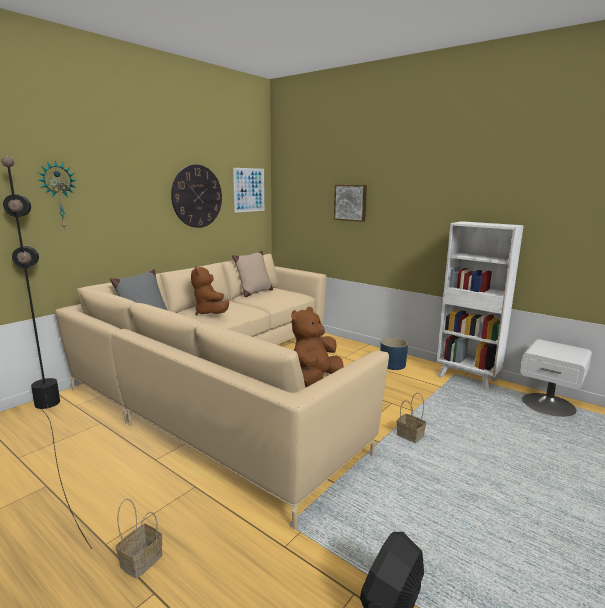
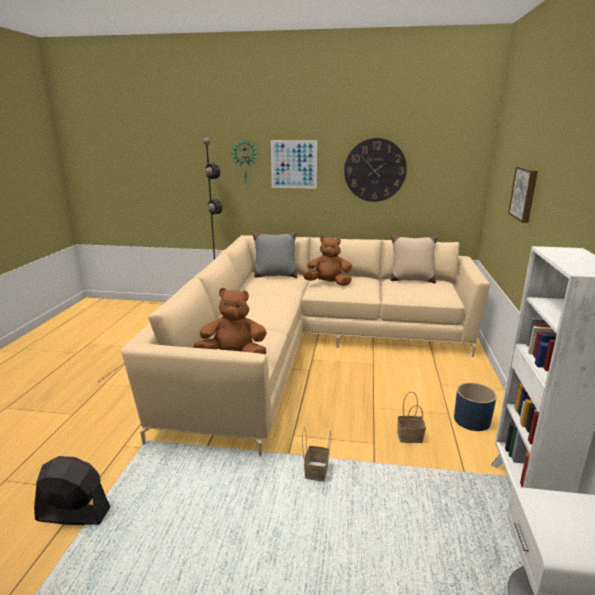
camera: 60 degrees right, 5 degrees up
(141, 562) = (93, 400): basket -> basket (409, 437)
(210, 313) = (328, 284): brown plush toy -> brown plush toy turned 60 degrees clockwise
(249, 190) = (451, 165): picture -> picture (294, 164)

